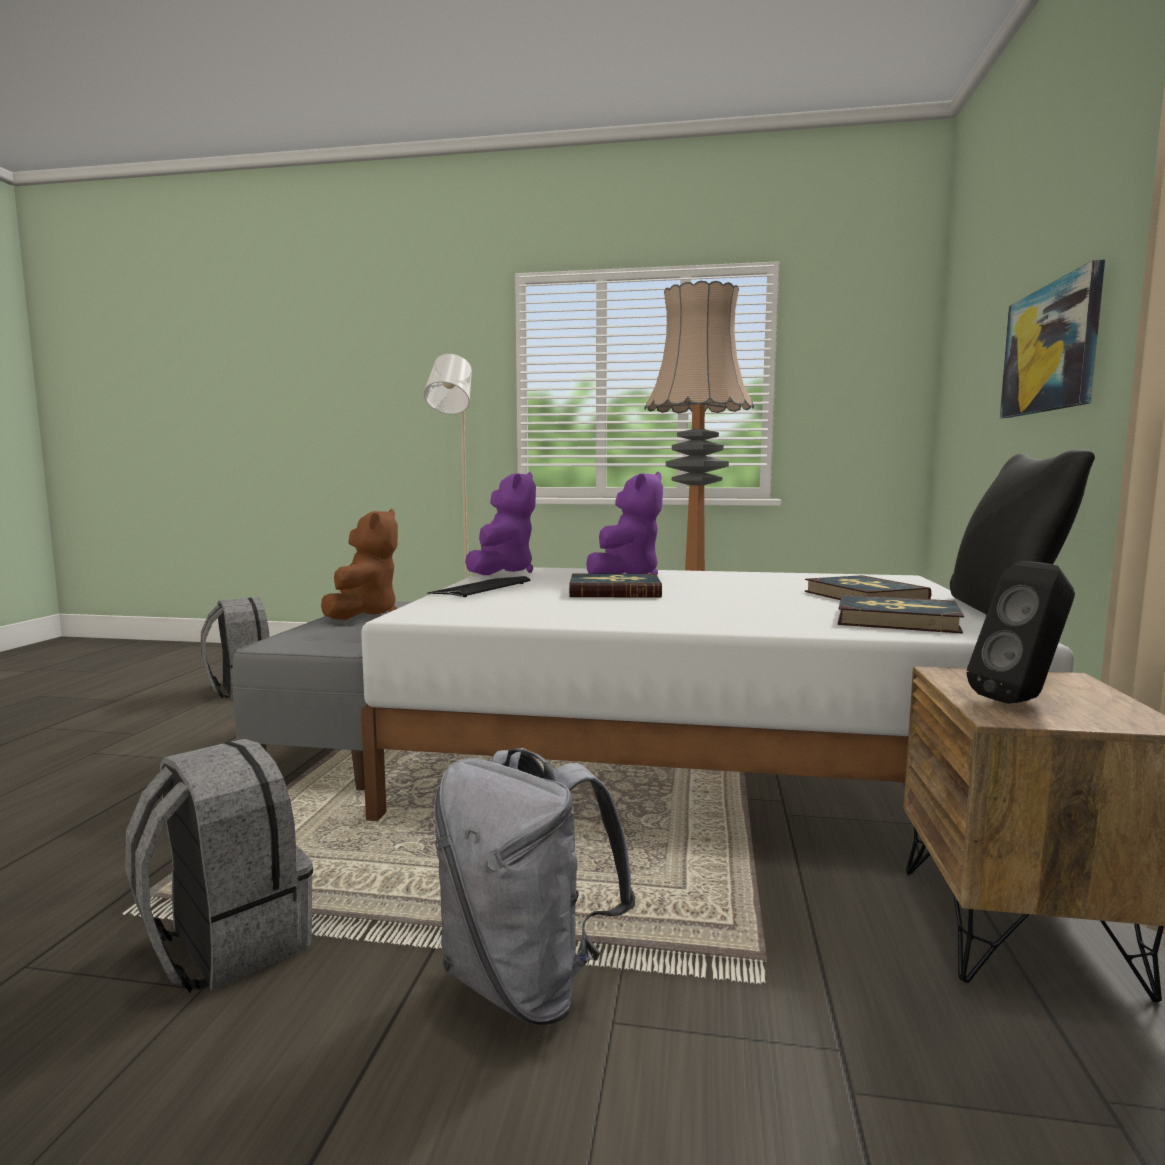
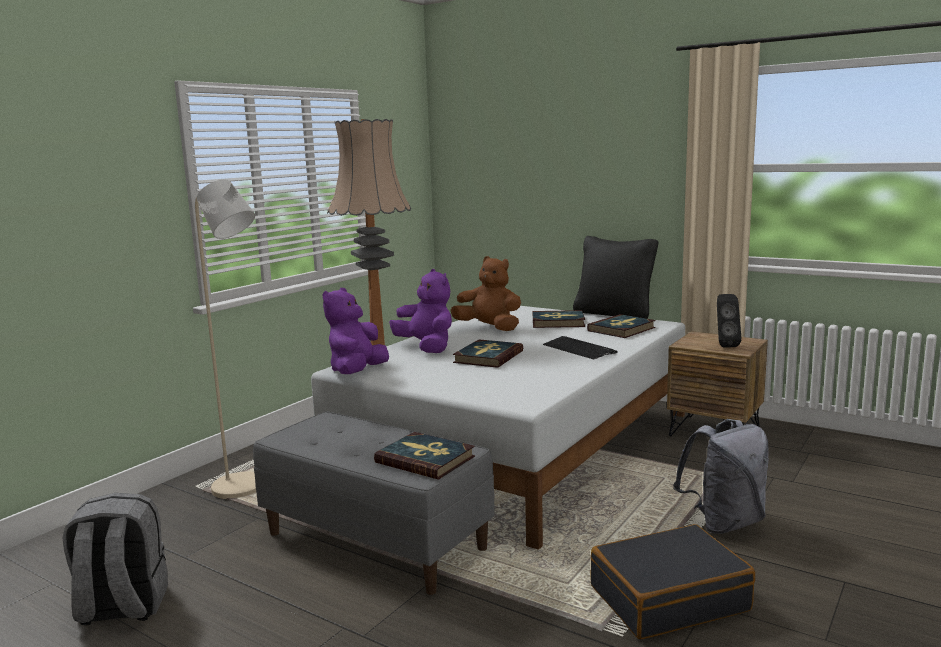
camera: 65 degrees left, 5 degrees up
(225, 944) = (668, 598): grey backpack -> black suitcase
(323, 641) = (425, 459): none -> book
(363, 614) = (326, 444): brown plush toy -> brown plush toy (489, 328)
(481, 588) = (436, 383): keyboard -> keyboard (579, 349)
(502, 572) = (357, 372): purple plush toy -> purple plush toy turned 105 degrees counterclockwise
(1050, 349) = (584, 182): picture -> none

